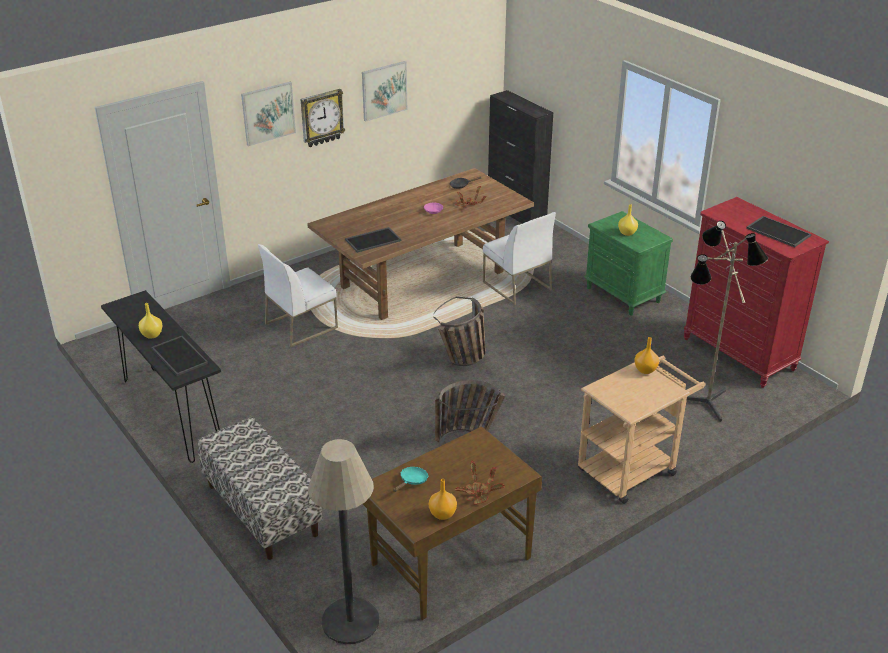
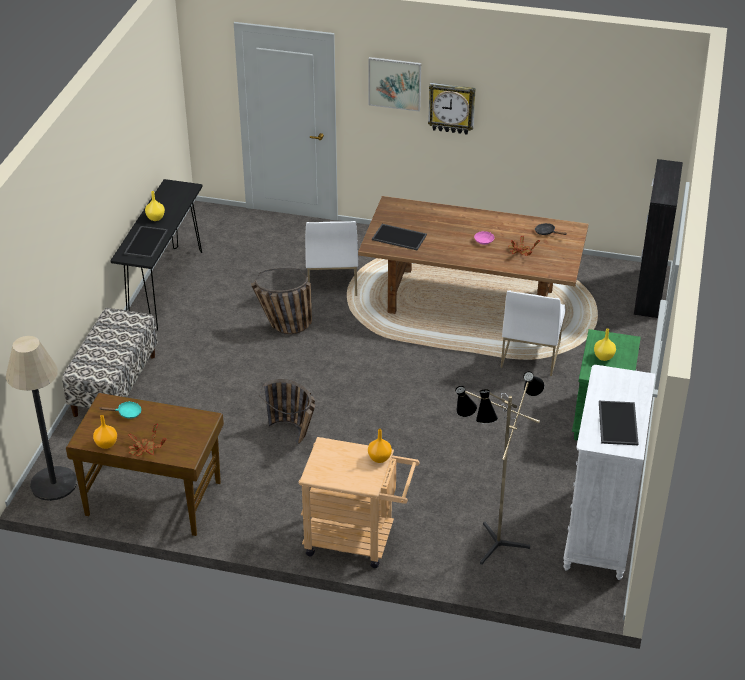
camera: 50 degrees right, 5 degrees up
(301, 325) = (331, 280): white chair -> white chair turned 105 degrees counterclockwise
(384, 90) = (528, 107): picture -> none
(463, 361) = (387, 382): basket -> basket (282, 327)
(739, 354) = (600, 533): red dresser -> white dresser

